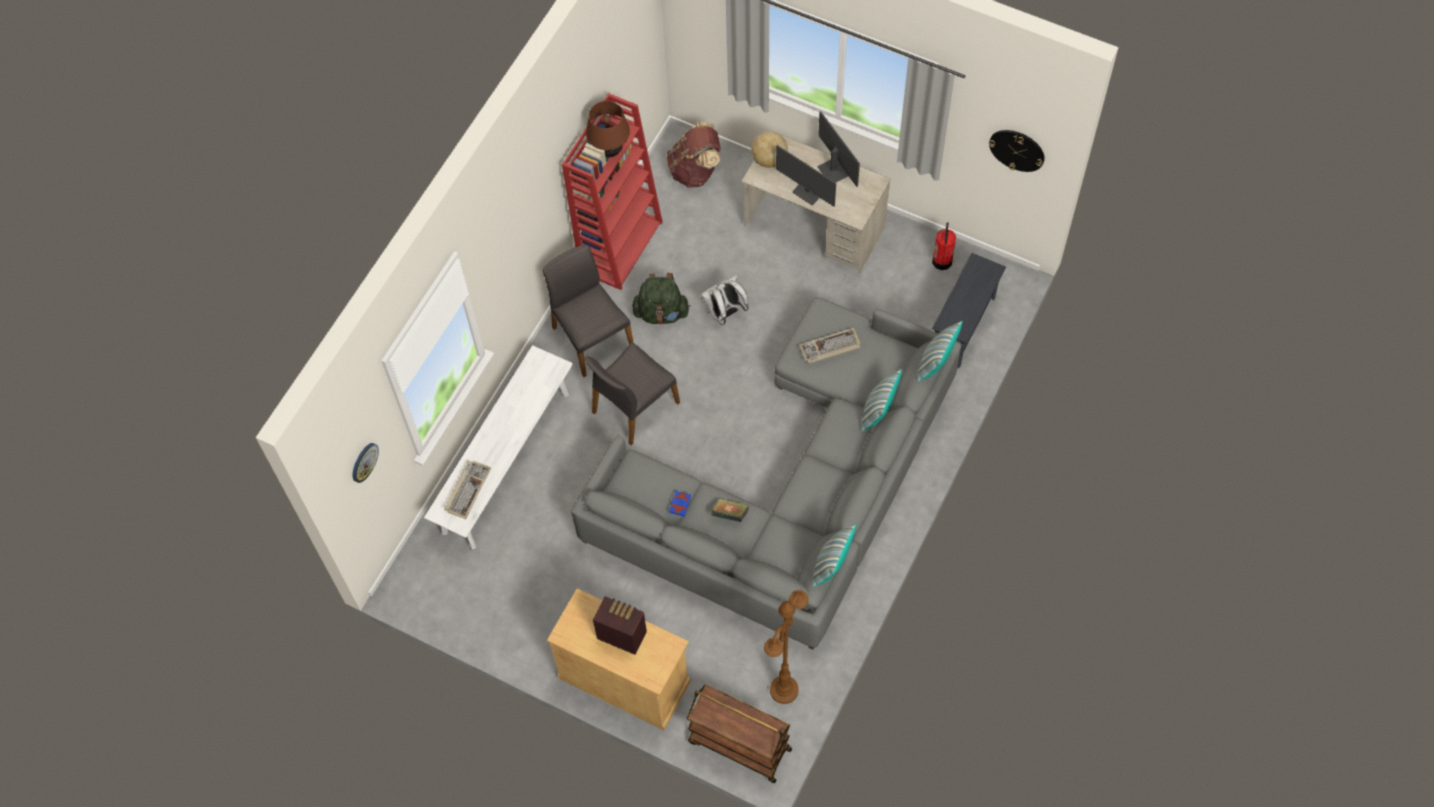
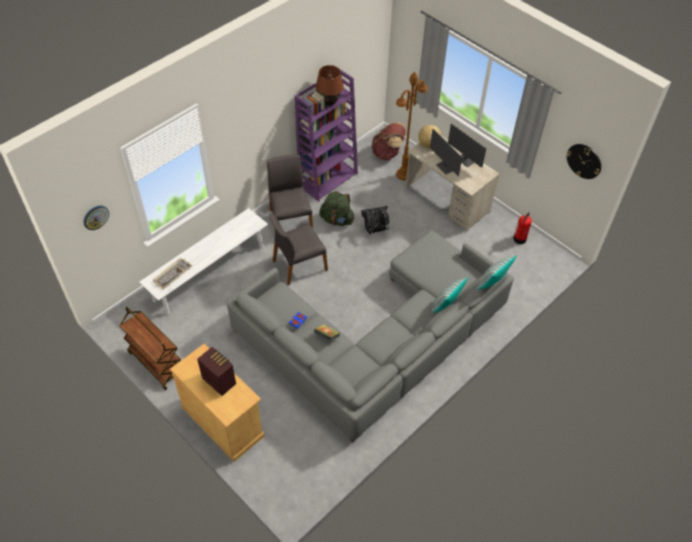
camera: 15 degrees right, 10 degrees down
(621, 246) = (328, 179): red bookcase -> purple bookcase
(725, 313) = (375, 230): white backpack -> black backpack
(738, 746) = (278, 488): brown cart -> brown cart (156, 363)
(784, 690) = (323, 462): brown floor lamp -> brown floor lamp (403, 175)
(830, 348) = (429, 259): keyboard -> none
(831, 565) = (378, 383): pillow -> none
(833, 171) = (465, 160): monitor -> monitor turned 150 degrees clockwise
(963, 327) = (521, 279): grey side table -> none

